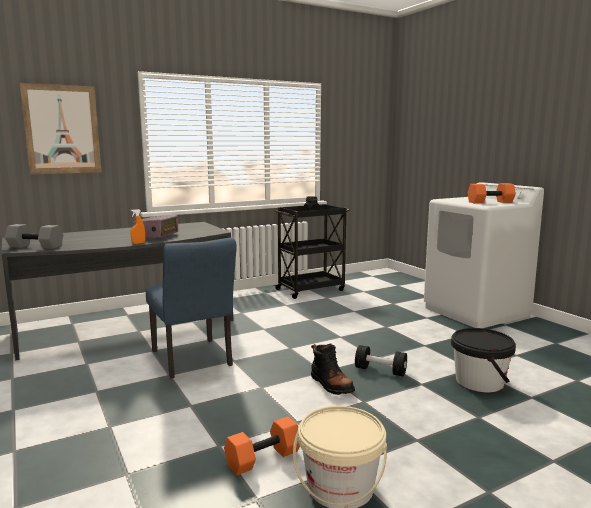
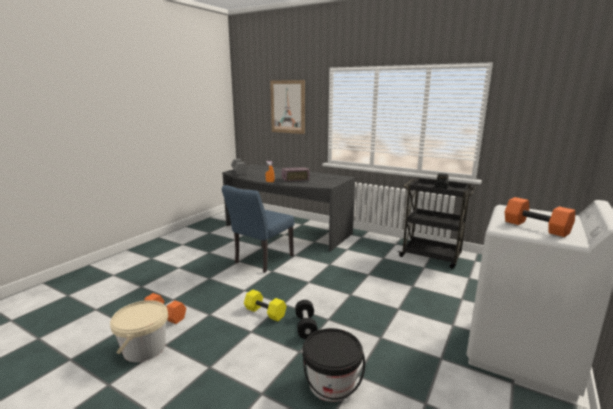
camera: 60 degrees right, 5 degrees up
(331, 385) = (266, 312): black boot -> yellow dumbbell

